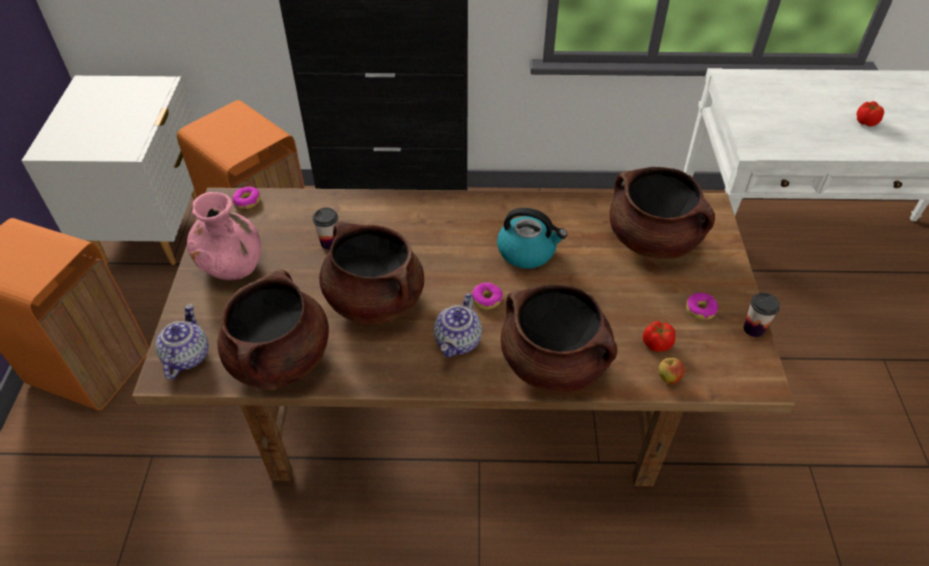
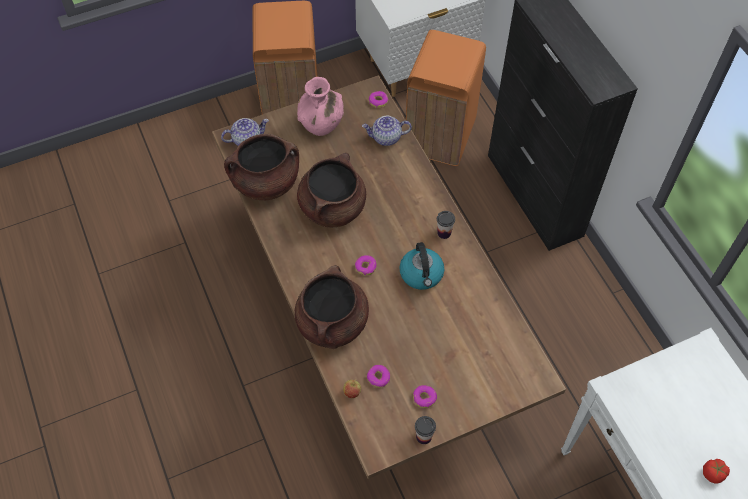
camera: 65 degrees right, 10 degrees up
(330, 243) = (367, 162): cup -> cup (444, 233)
(458, 341) = (323, 265): teapot -> teapot (386, 138)
(653, 240) = (479, 349): brown cooking pot -> none
(656, 343) = (378, 378): tomato -> donut

